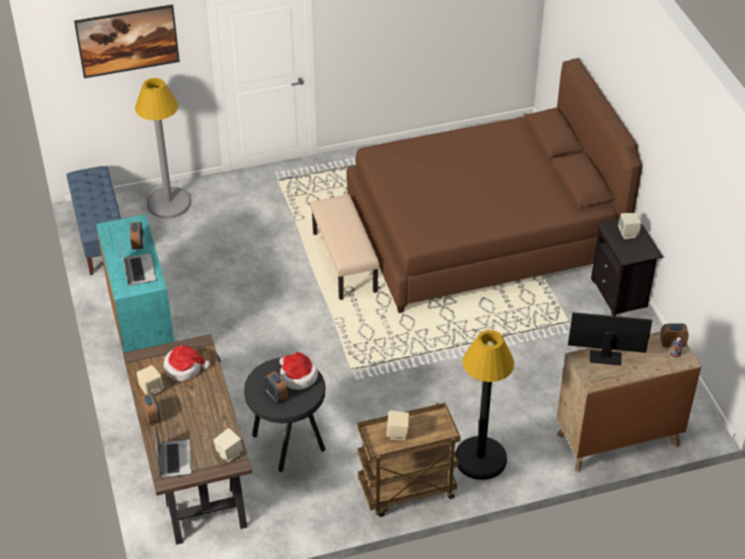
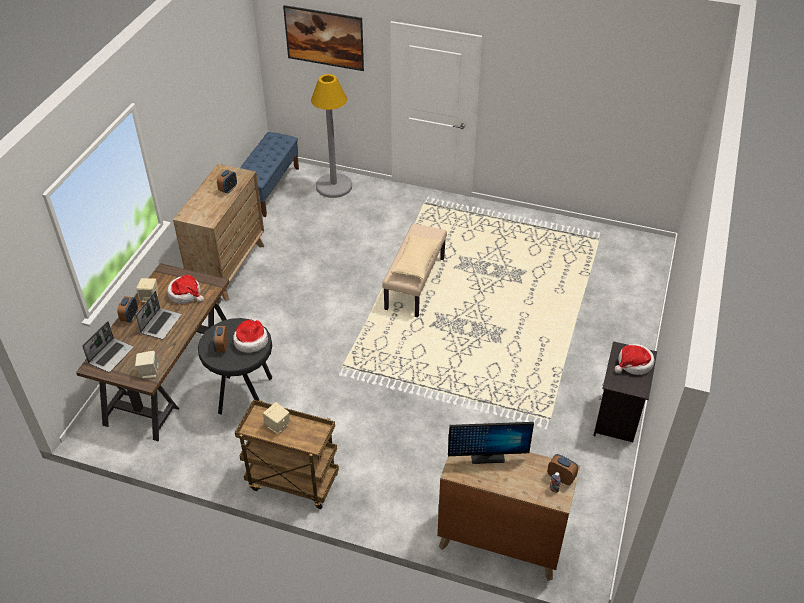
camera: 35 degrees right, 0 degrees up
(138, 270) = (209, 207): laptop -> laptop (161, 324)
(143, 336) = (228, 268): turquoise dresser -> brown dresser
(354, 237) = (416, 263): none -> beige pillow
(480, 458) = (372, 490): black floor lamp -> none
(483, 233) = (544, 312): brown bed -> none
(605, 358) = (487, 456): monitor -> monitor turned 135 degrees clockwise
(628, 233) = (634, 364): beige speaker -> hat

